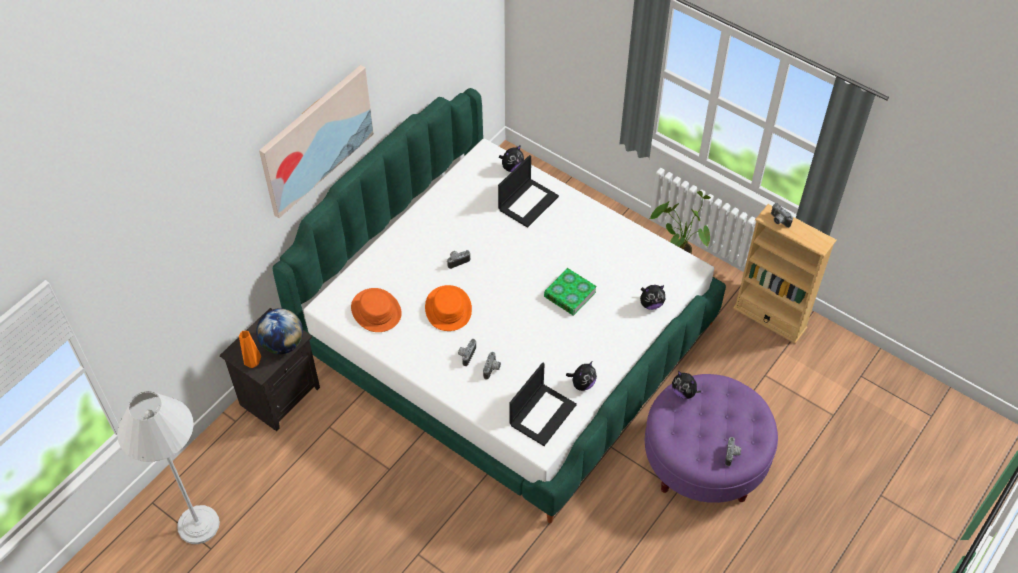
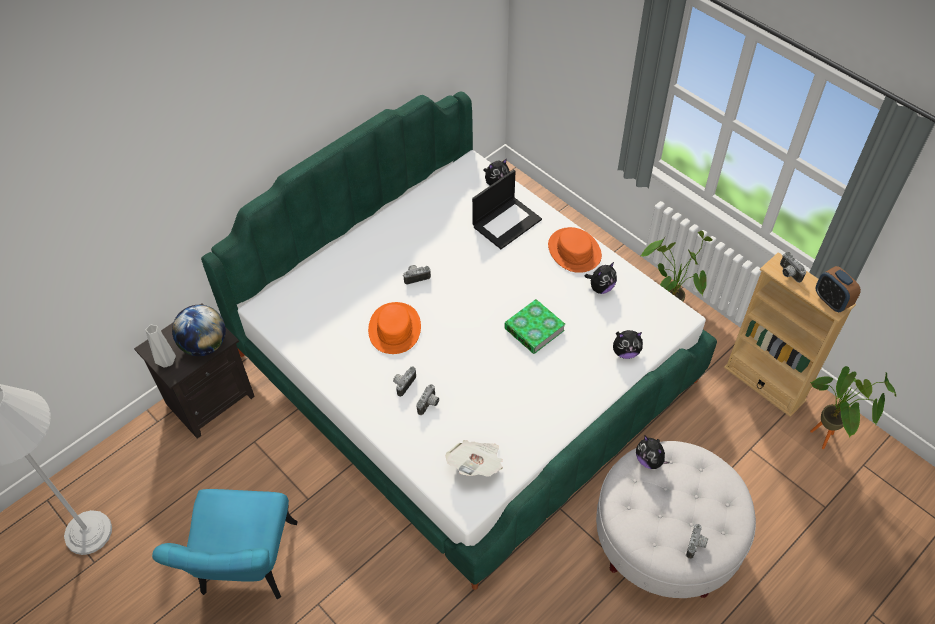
camera: 10 degrees right, 0 degrees up
(252, 363) = (166, 362): orange vase -> grey vase
(316, 139) = (258, 117): picture -> none
(348, 535) = (246, 569): none -> turquoise chair
(376, 311) = (315, 321): orange hat -> orange hat (574, 251)
(542, 414) = (476, 465): laptop -> newspaper
(582, 384) = (529, 435): plush toy -> plush toy (600, 287)
(704, 460) = (665, 540): purple ottoman -> white ottoman
(816, 240) = (831, 301): none -> alarm clock
(828, 361) = (827, 442): none -> potted plant

